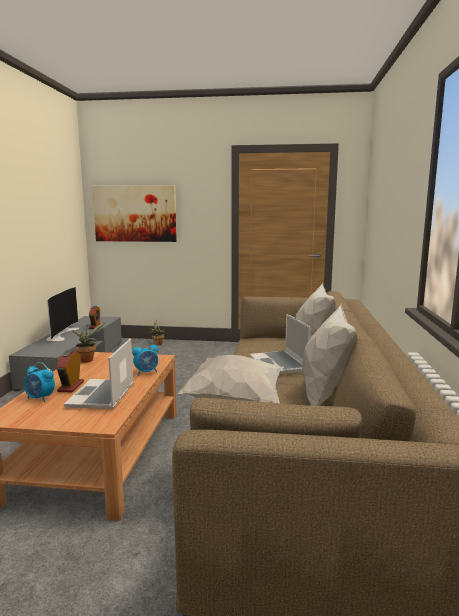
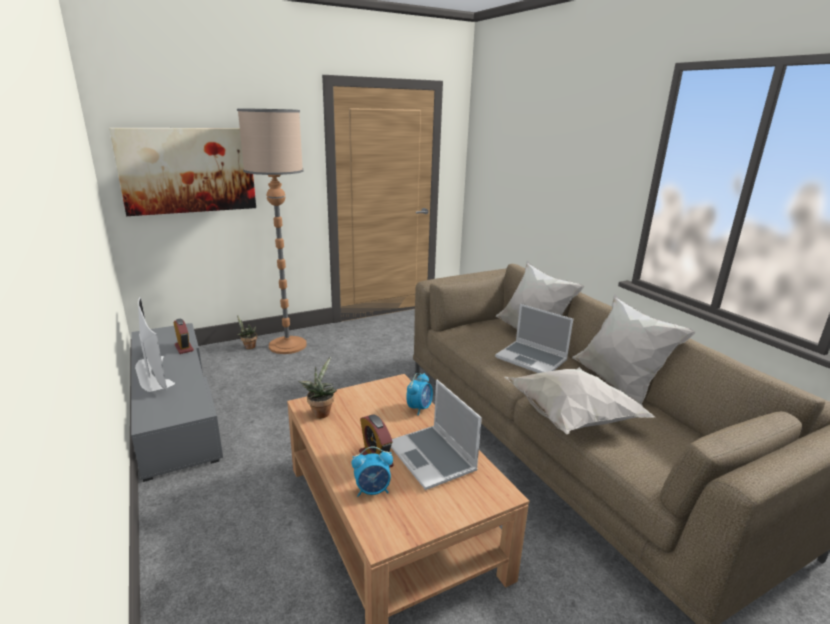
camera: 35 degrees left, 10 degrees up
(181, 348) = (287, 345): none -> floor lamp

